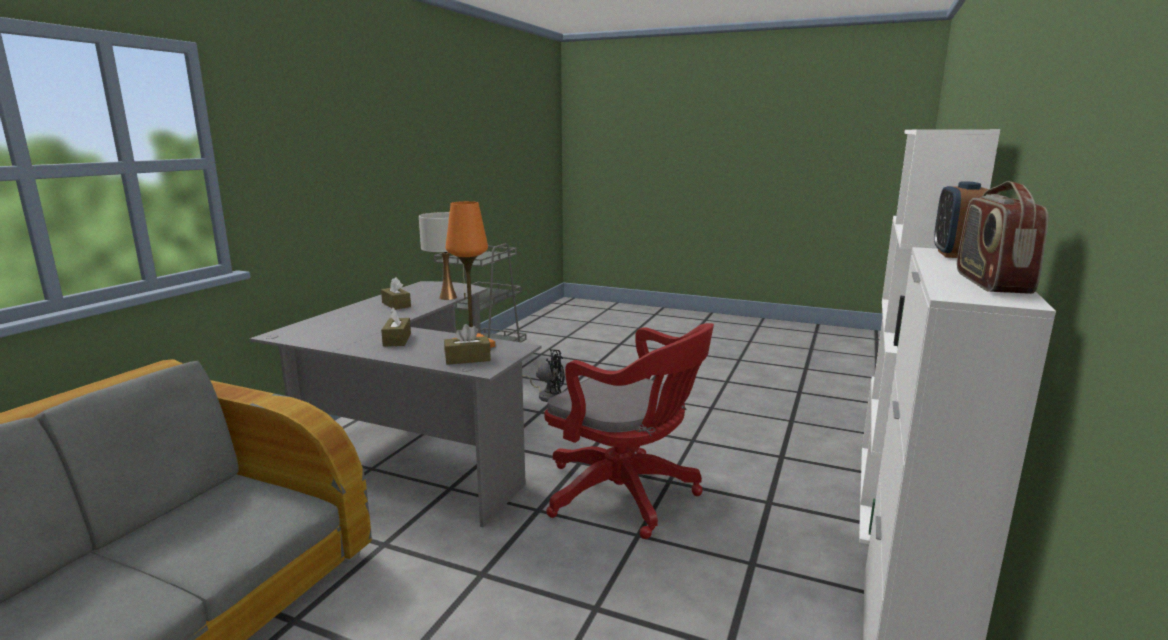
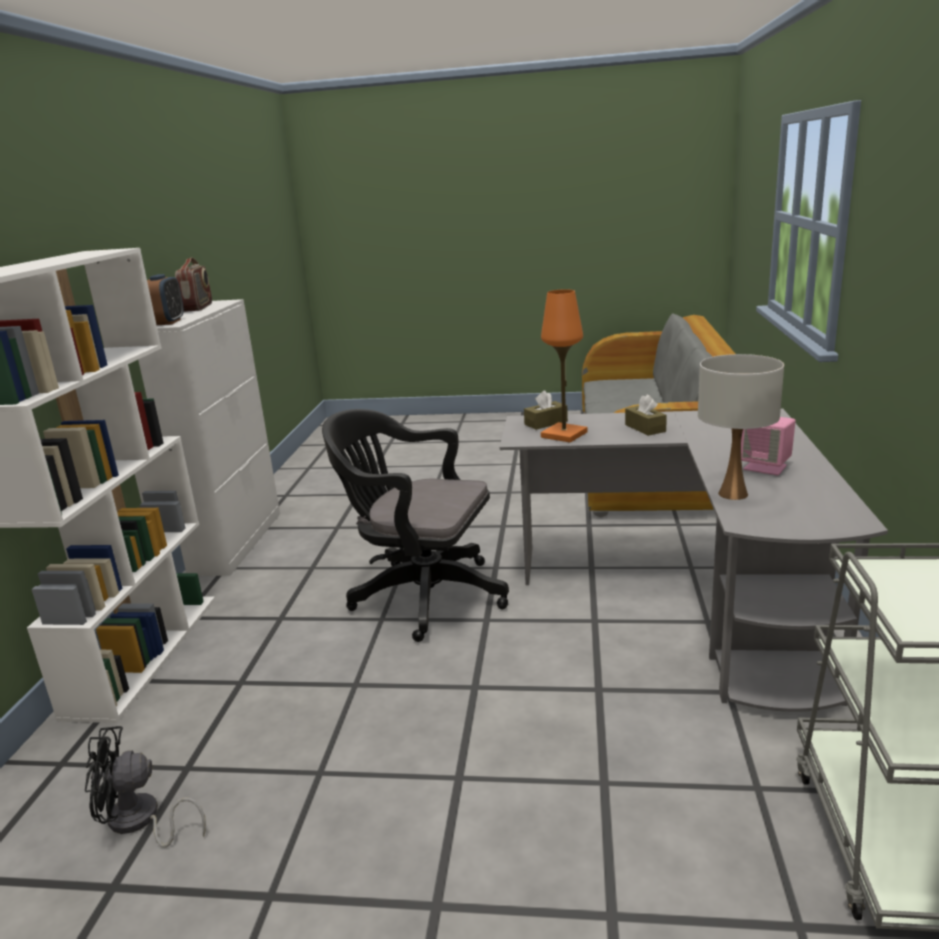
camera: 165 degrees right, 5 degrees up
(396, 305) = (765, 467): brown tissue box -> pink speaker
(547, 396) = (621, 733): black fan -> black fan (140, 822)
(627, 495) = (421, 595): red office chair -> black office chair

